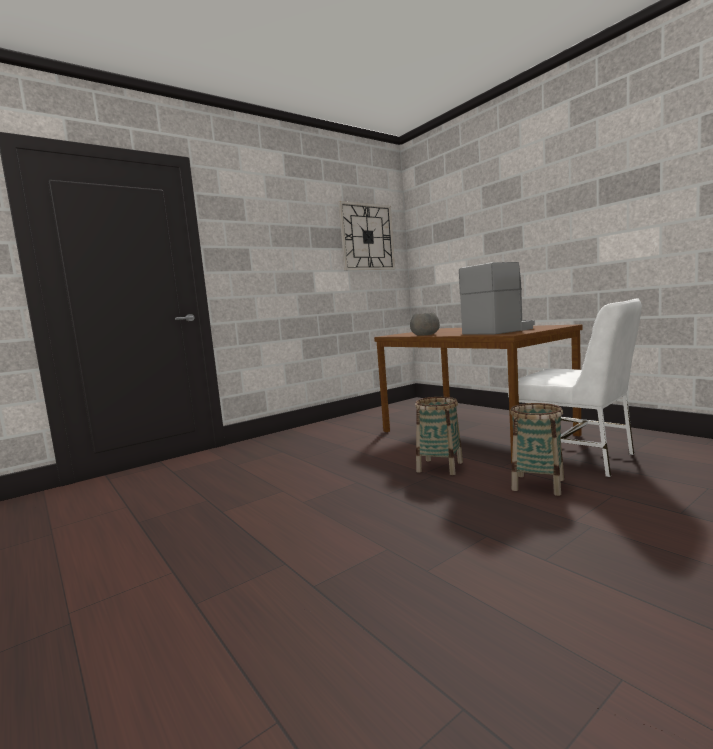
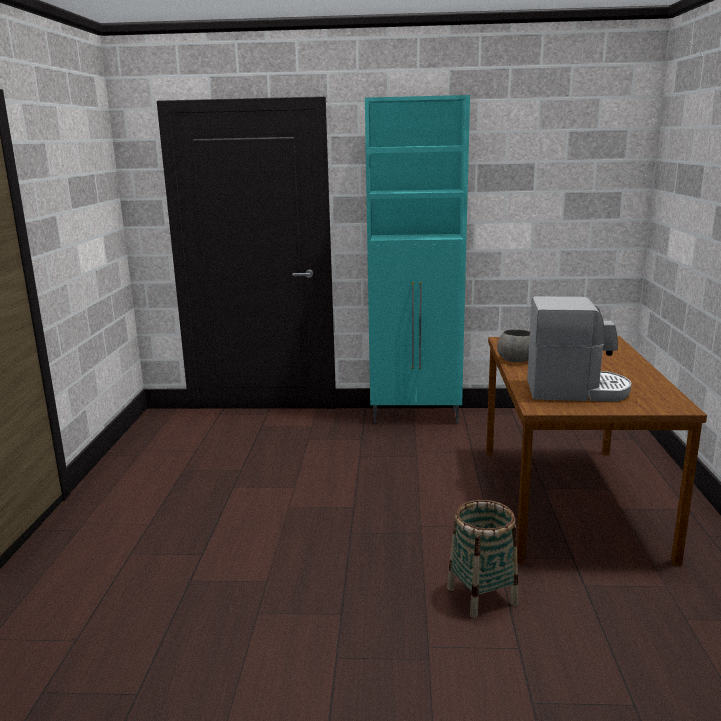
camera: 40 degrees right, 10 degrees up
(300, 431) = (416, 416): none -> turquoise cabinet
(367, 237) = (573, 174): wall clock -> none
(440, 467) = (444, 527): basket -> none
(576, 457) = (596, 589): white chair -> none

